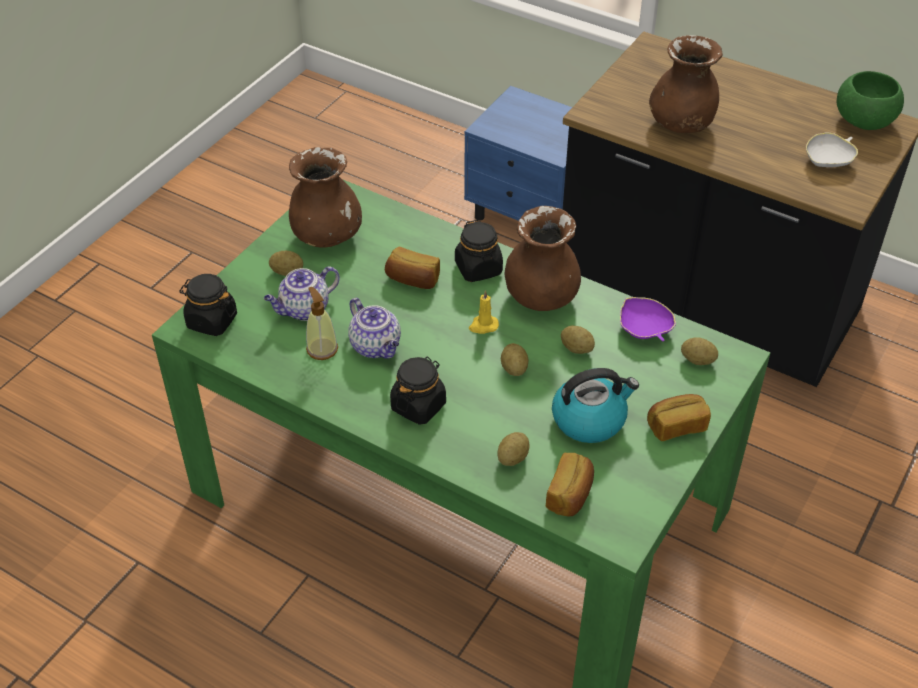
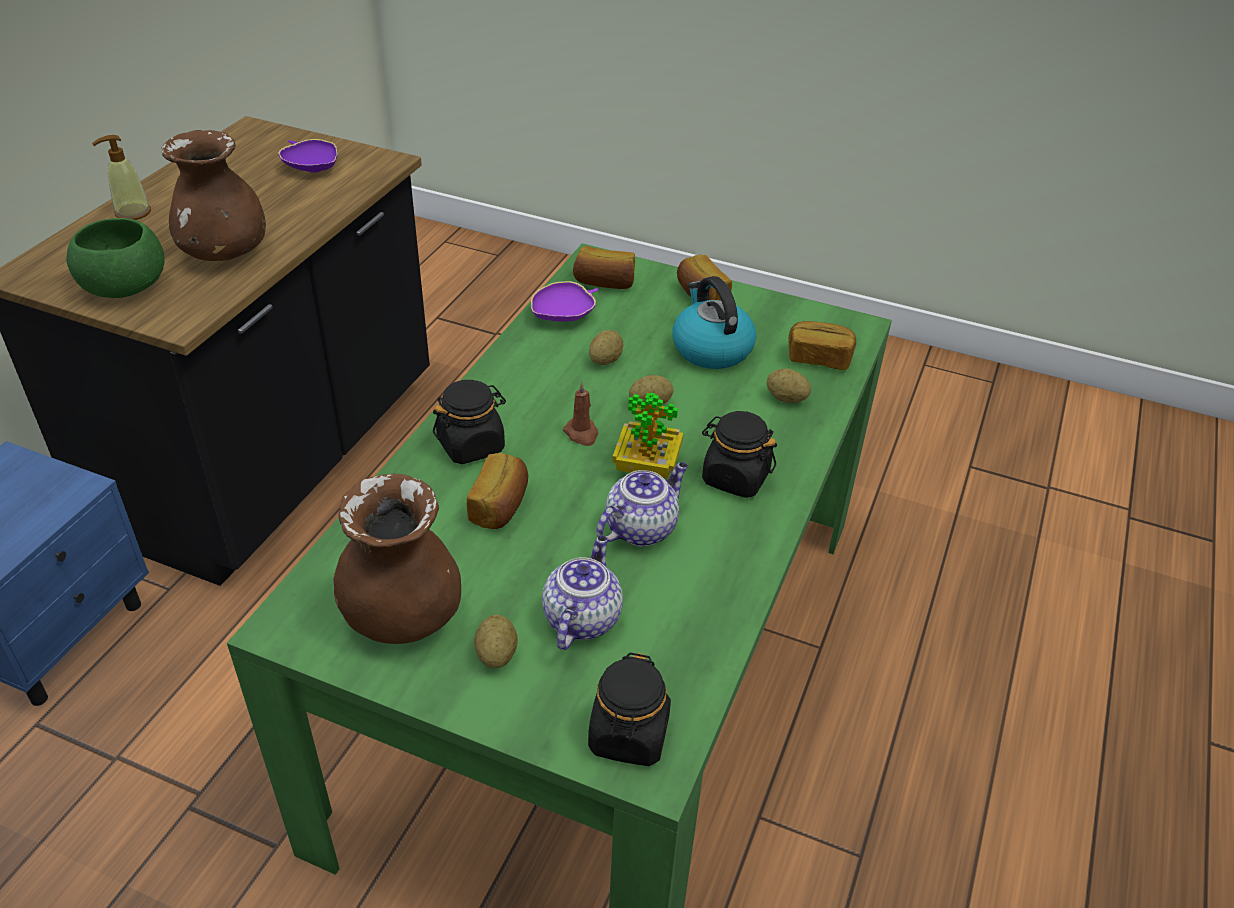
camera: 100 degrees left, 5 degrees down
(304, 310) = (581, 618): teapot -> teapot turned 120 degrees counterclockwise
(322, 349) = (659, 584): soap dispenser -> soap dispenser (132, 213)
(439, 357) = (647, 467): none -> potted plant
(483, 326) = (582, 434): yellow candle -> brown candle
(541, 297) = (521, 389): brown vase -> none
(697, 360) = (604, 283): potato -> bread
(828, 160) = (312, 167): white bowl -> purple bowl
(864, 121) = (240, 144): green bowl -> green bowl (125, 287)

